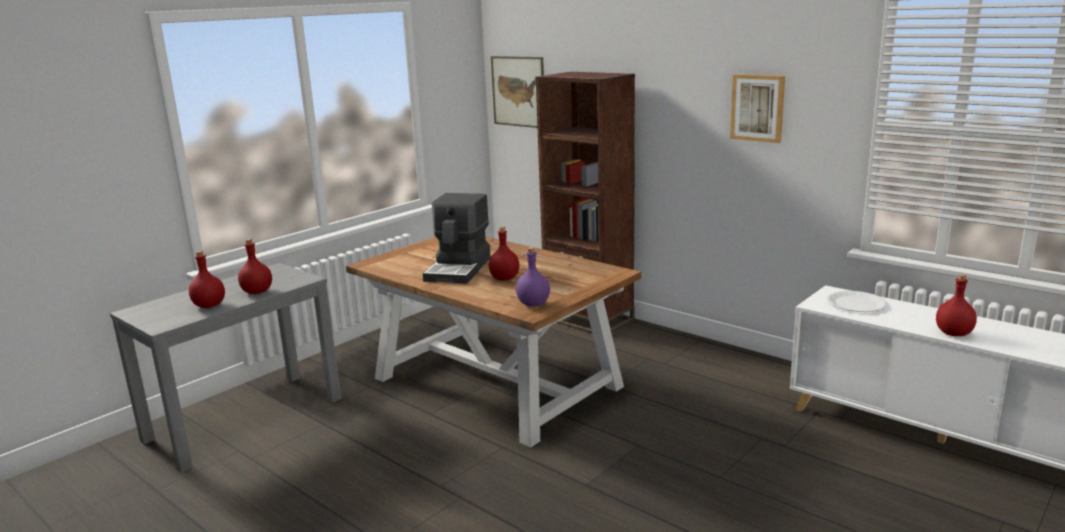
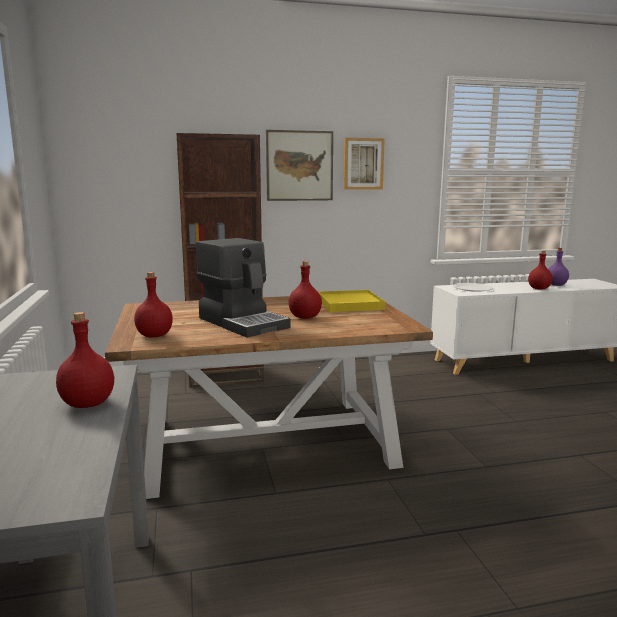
camera: 55 degrees left, 5 degrees down
(208, 306) = (63, 443): red bottle -> red bottle (154, 336)
(518, 91) = (100, 160): picture -> picture (299, 166)
(533, 303) = (386, 323): purple bottle -> purple bottle (555, 285)
(575, 278) = (350, 304): none -> yellow tray

